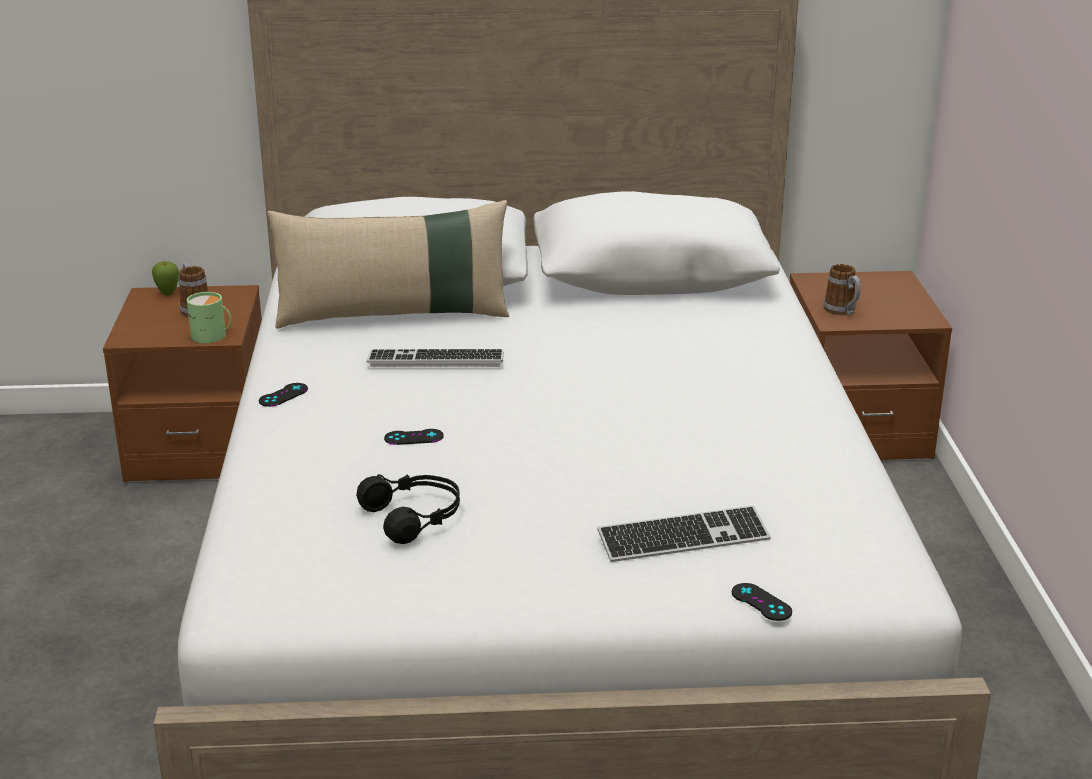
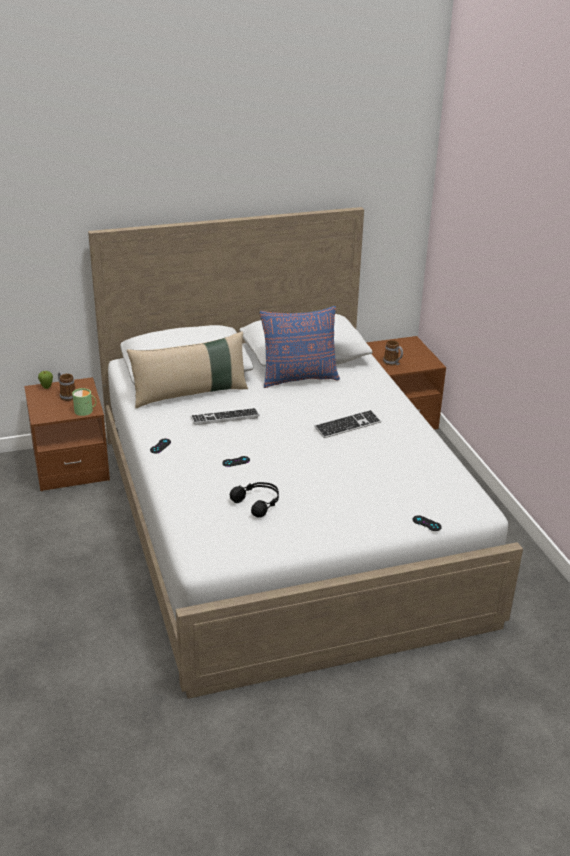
camera: 15 degrees left, 5 degrees up
(619, 310) = (299, 379): none -> blue pillow
(683, 538) = (381, 497): keyboard -> keyboard (347, 425)

